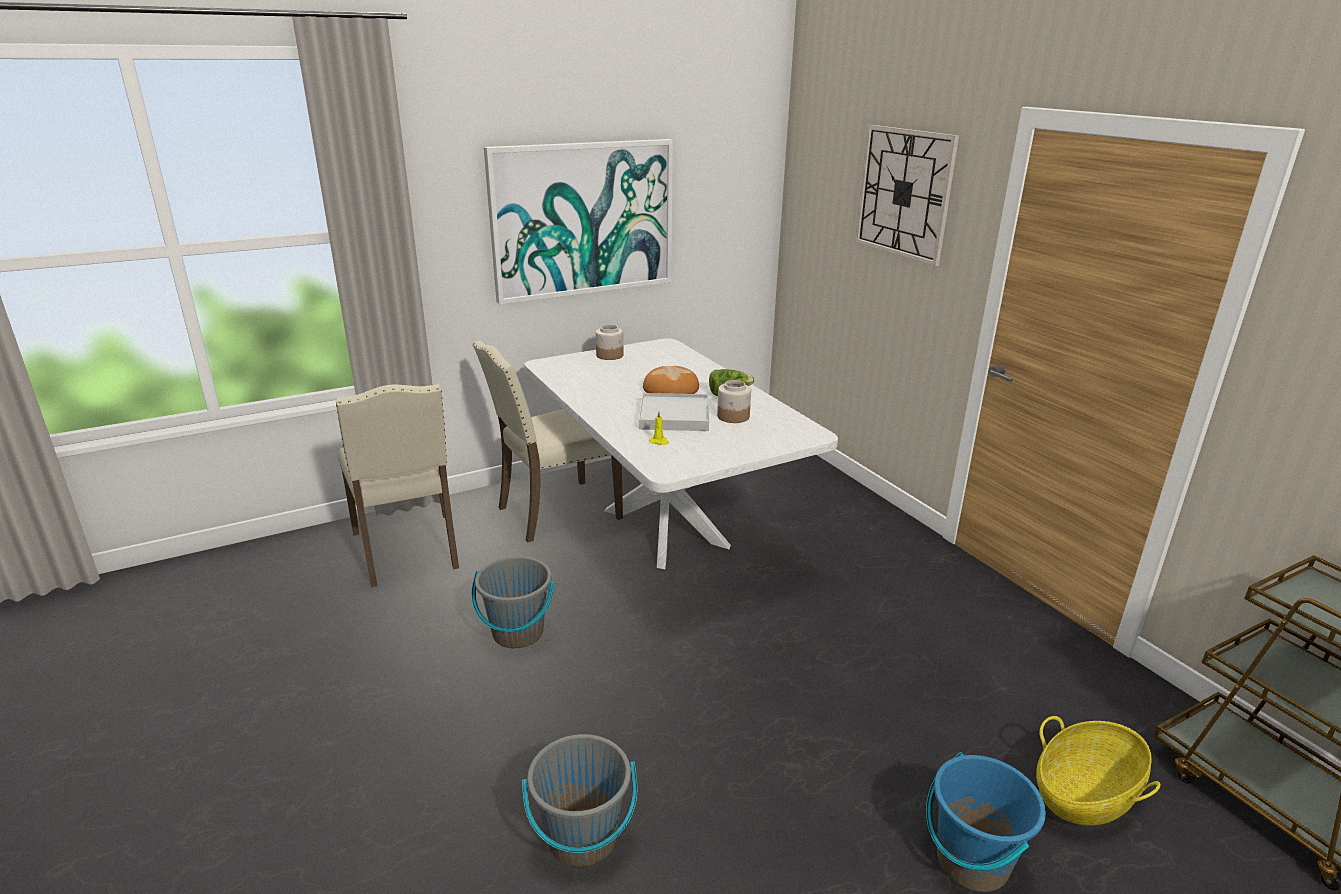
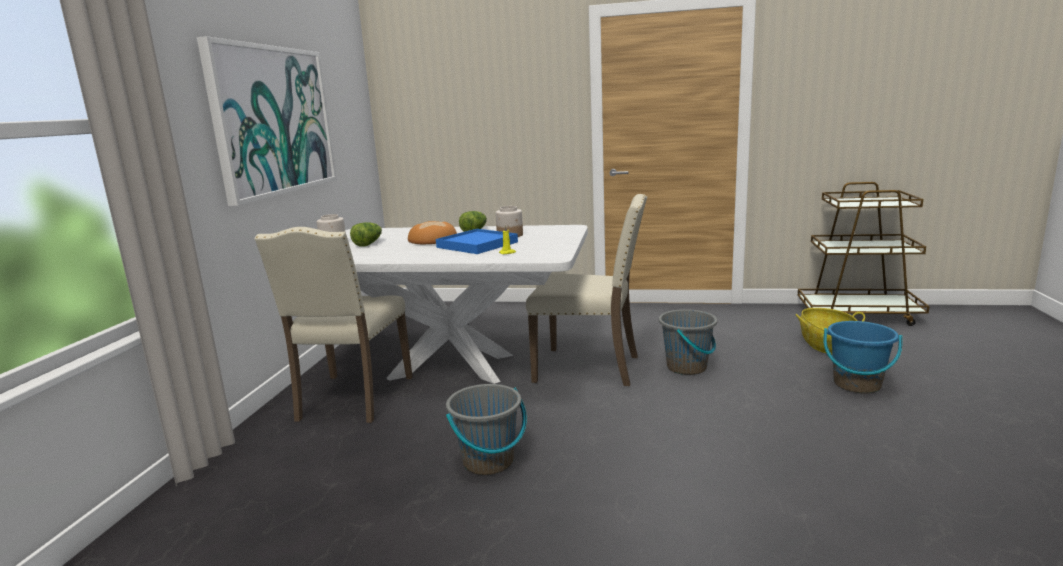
camera: 50 degrees left, 10 degrees down
(408, 551) = (270, 486): beige chair -> beige chair (590, 368)
(582, 839) = (758, 500): grey bucket -> grey bucket (687, 367)
(624, 369) = (368, 244): none -> lettuce
(674, 416) = (477, 245): white tray -> blue tray
(904, 193) = (503, 79): wall clock -> none

